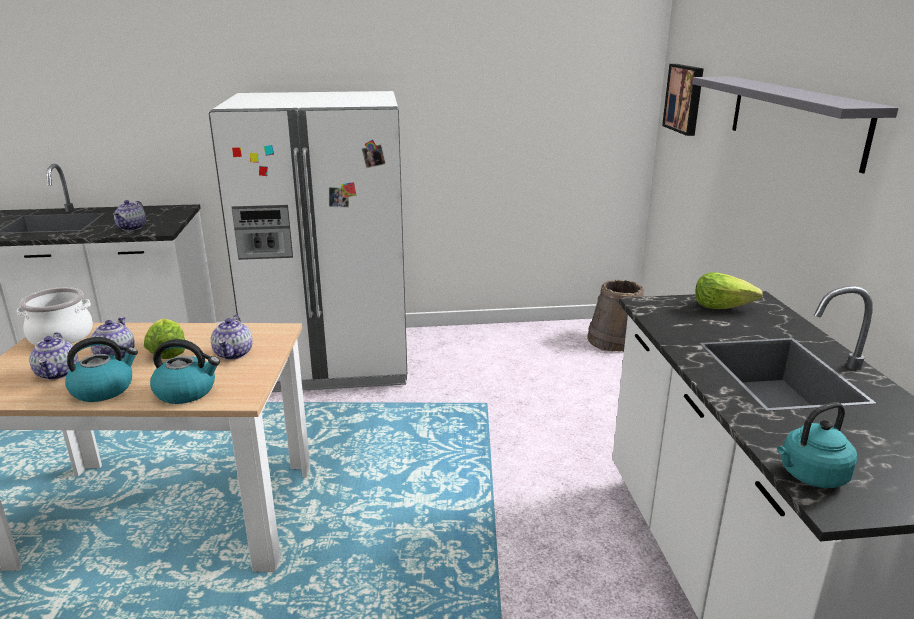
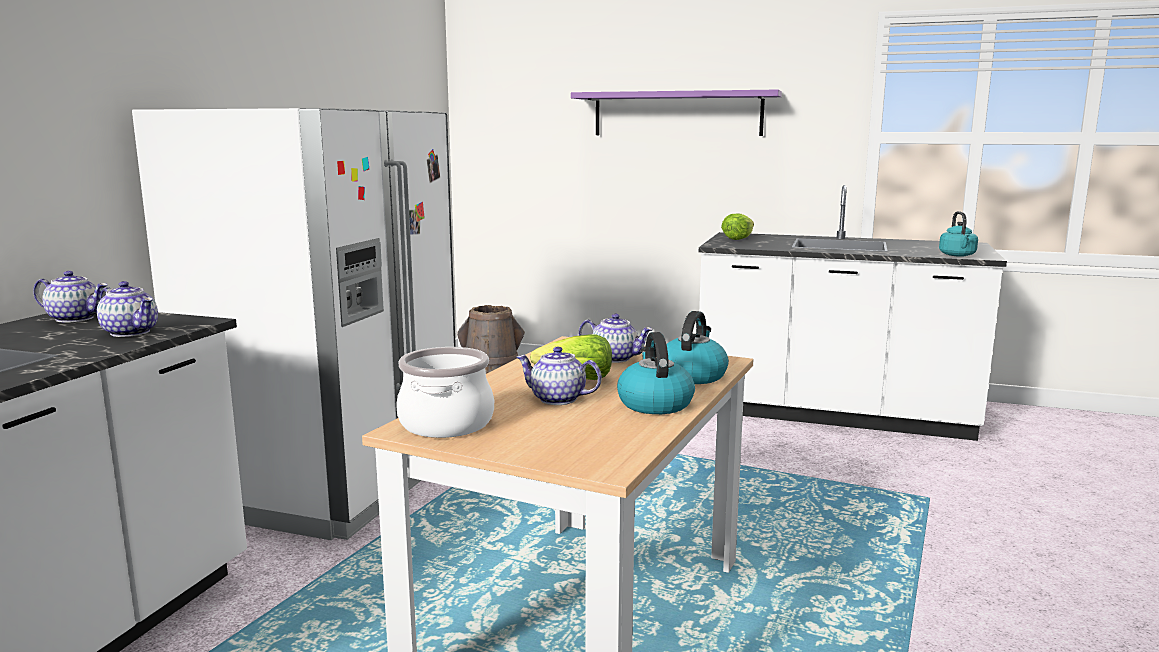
camera: 65 degrees left, 10 degrees down
(58, 373) = (581, 423): teapot -> teapot (76, 318)
(685, 98) = (504, 121): picture -> none
(794, 119) = (677, 114): grey shelf -> purple shelf

